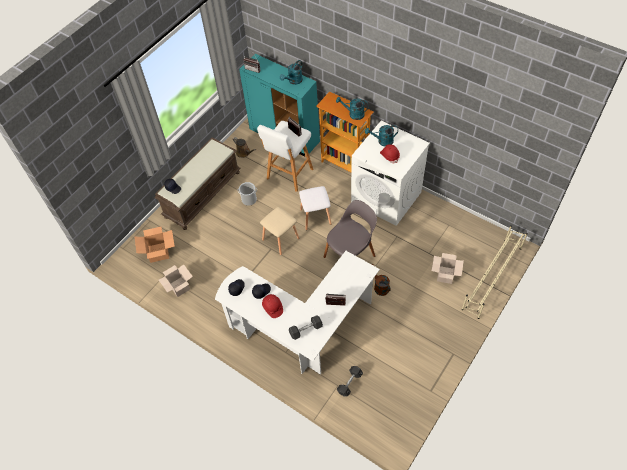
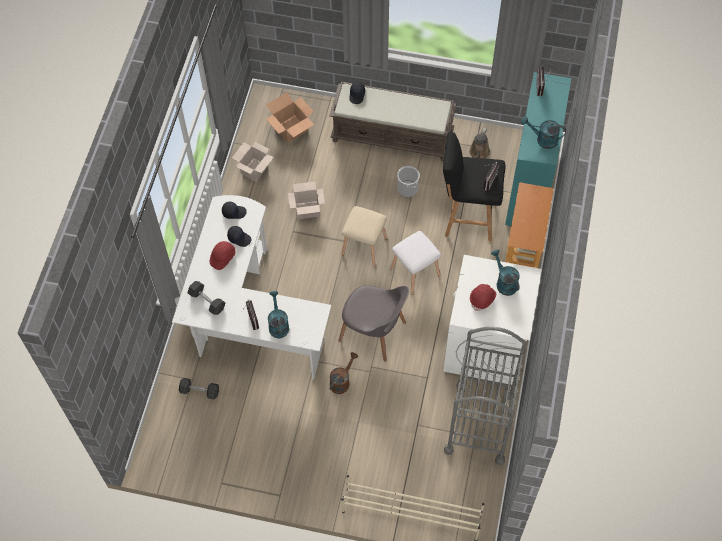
camera: 65 degrees right, 5 degrees up
(289, 175) = (467, 217): white stool -> black stool
(353, 114) = (526, 230): turquoise watering can -> turquoise watering can (278, 324)
(440, 219) = (480, 423): none -> grey cart
(445, 274) = (392, 453): cardboard box -> cardboard box (307, 209)

